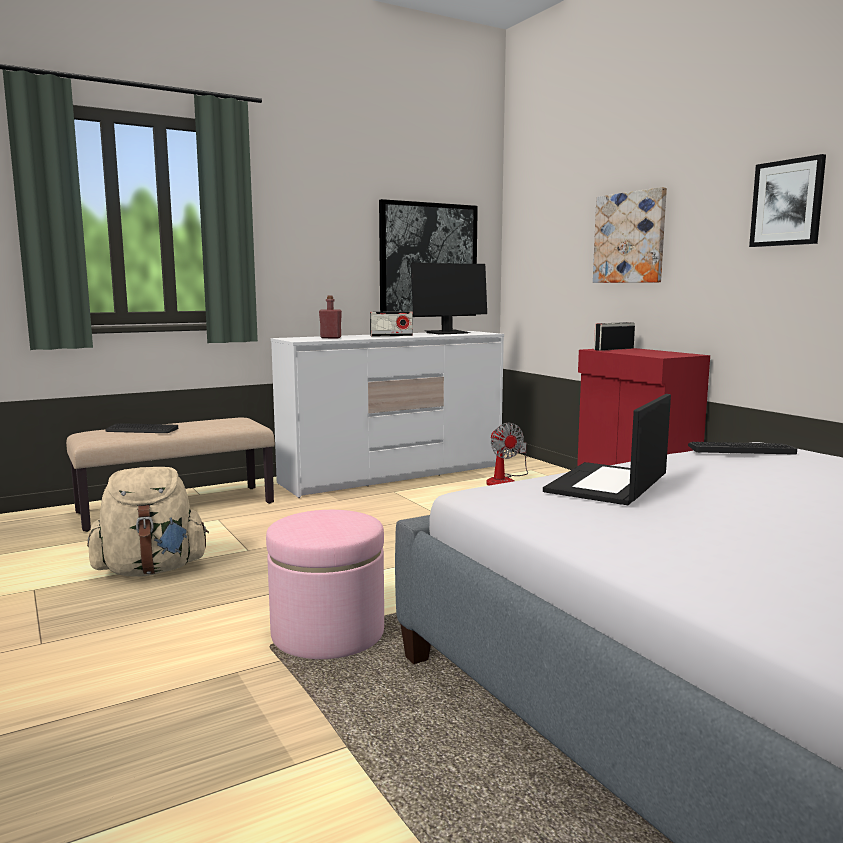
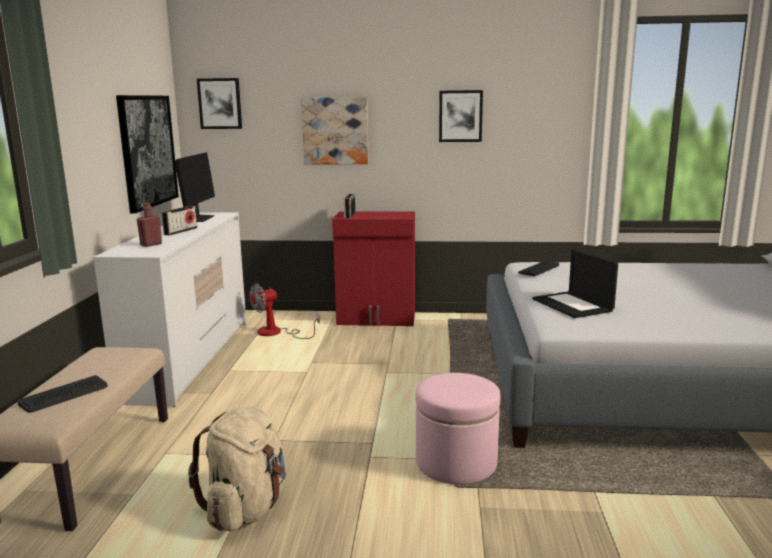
camera: 55 degrees left, 5 degrees up
(505, 481) = (277, 333): fan -> fan turned 135 degrees clockwise
(532, 213) = (220, 103): none -> picture

